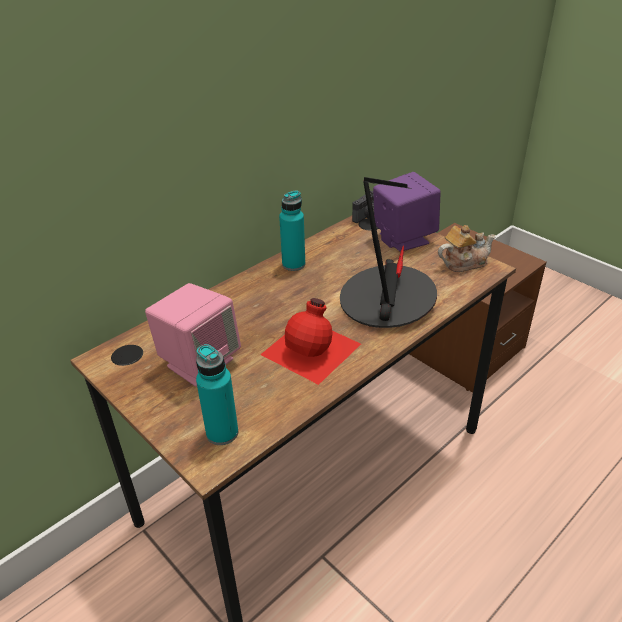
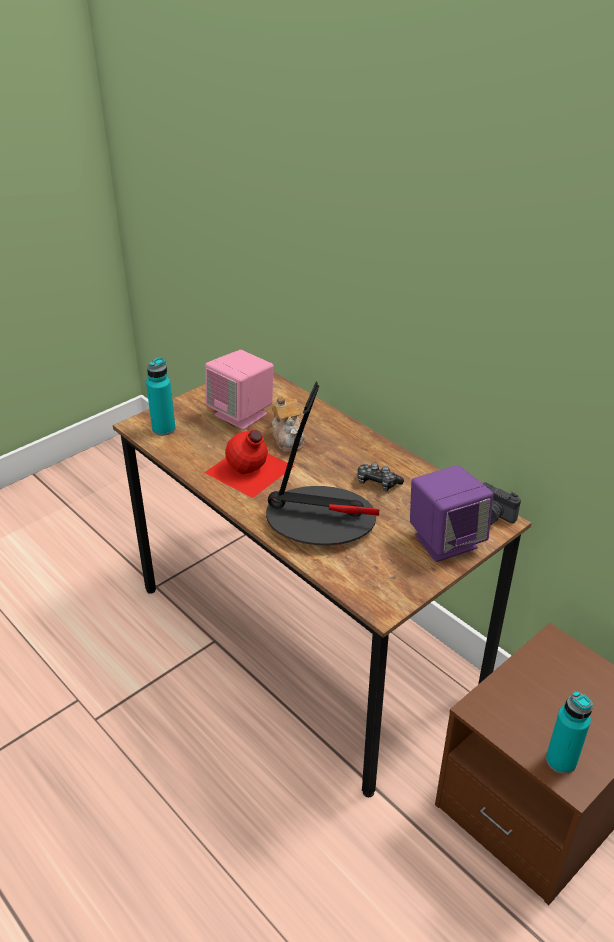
camera: 90 degrees right, 0 degrees up
(293, 264) = (385, 459): turquoise bottle -> turquoise bottle (561, 761)
(330, 268) = (377, 483): none -> game controller
(463, 263) = (392, 586): teapot -> teapot (288, 439)

